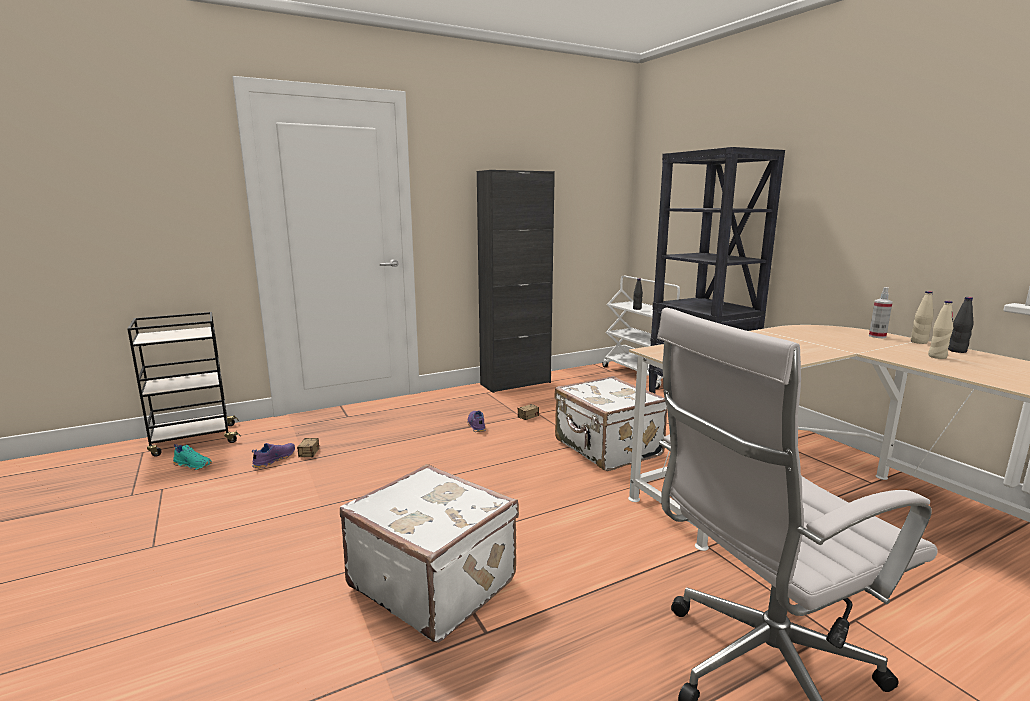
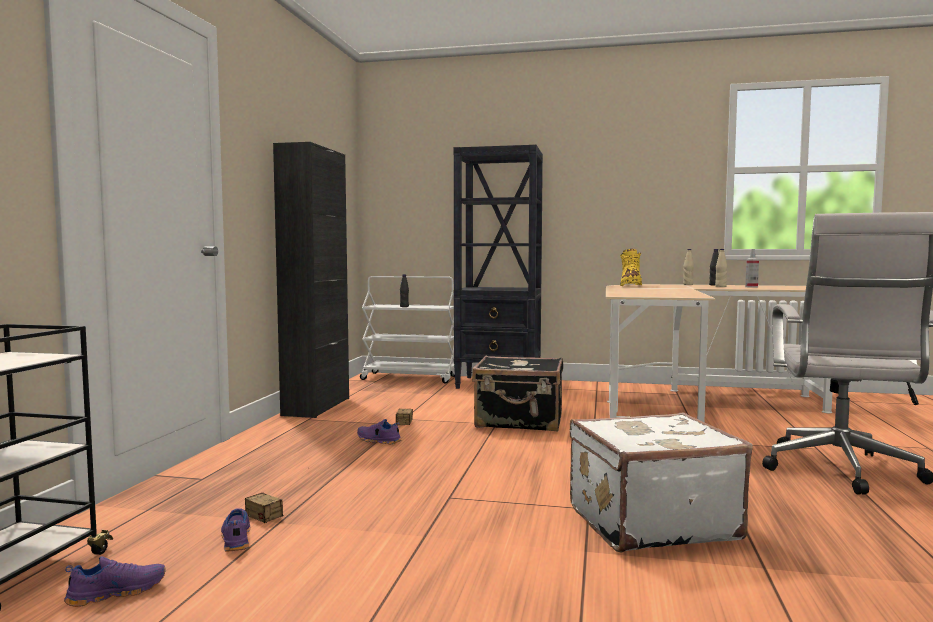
camera: 50 degrees left, 10 degrees down
(194, 465) = (117, 592): turquoise shoe -> purple shoe
(606, 448) = (520, 421): white suitcase -> black suitcase
(811, 331) = (630, 285): none -> yellow boot
(877, 336) = (664, 285): spray bottle -> spray bottle (751, 287)

